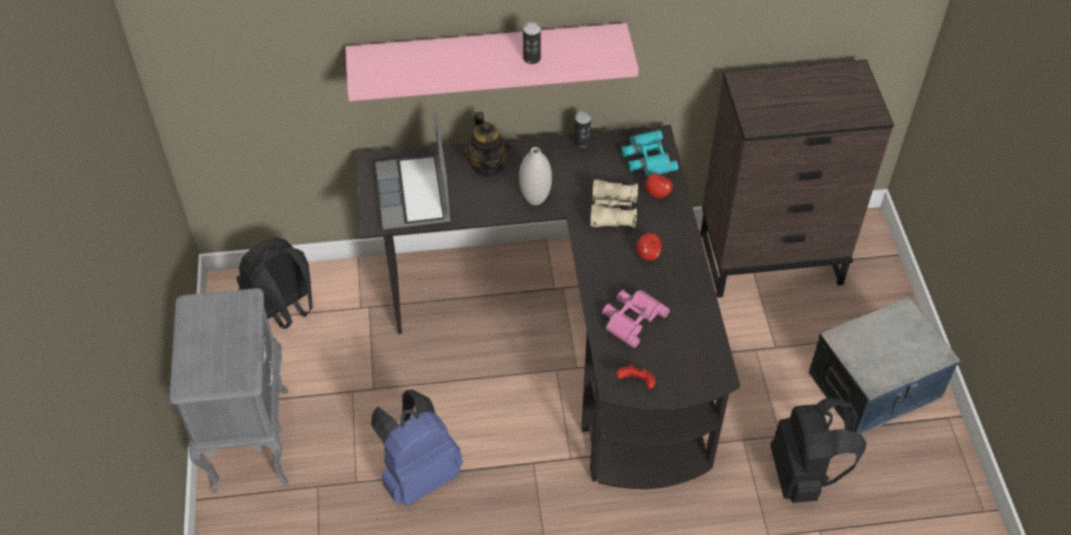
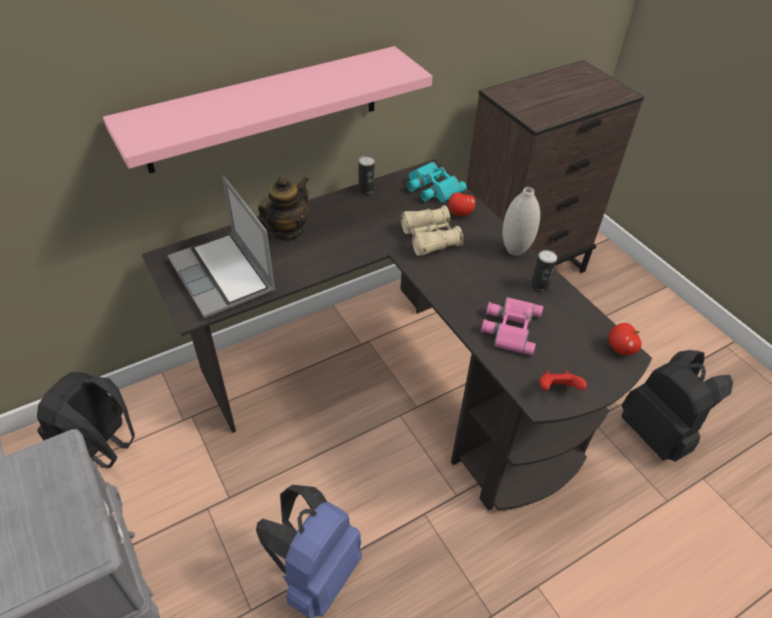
camera: 25 degrees left, 5 degrees down
(487, 165) = (287, 231): teapot -> teapot turned 105 degrees counterclockwise
(532, 58) = (321, 87): can -> can (539, 286)
(535, 199) = (350, 247): white vase -> white vase (515, 250)
(648, 255) = (486, 266): apple -> apple (620, 349)
(874, 387) = (659, 340): storage box -> none

